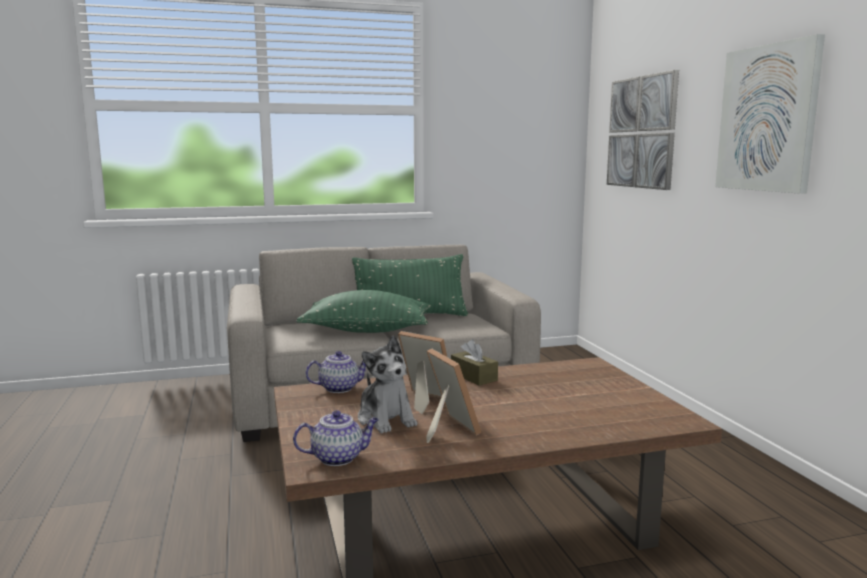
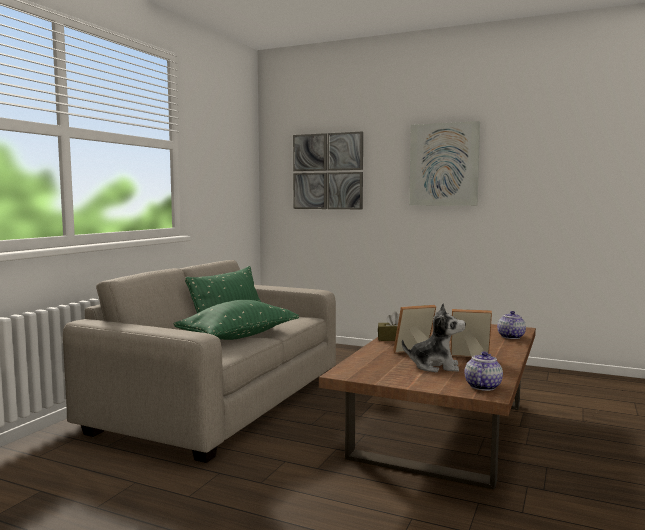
camera: 50 degrees left, 5 degrees down
(340, 388) = (358, 364): teapot -> teapot (510, 336)

